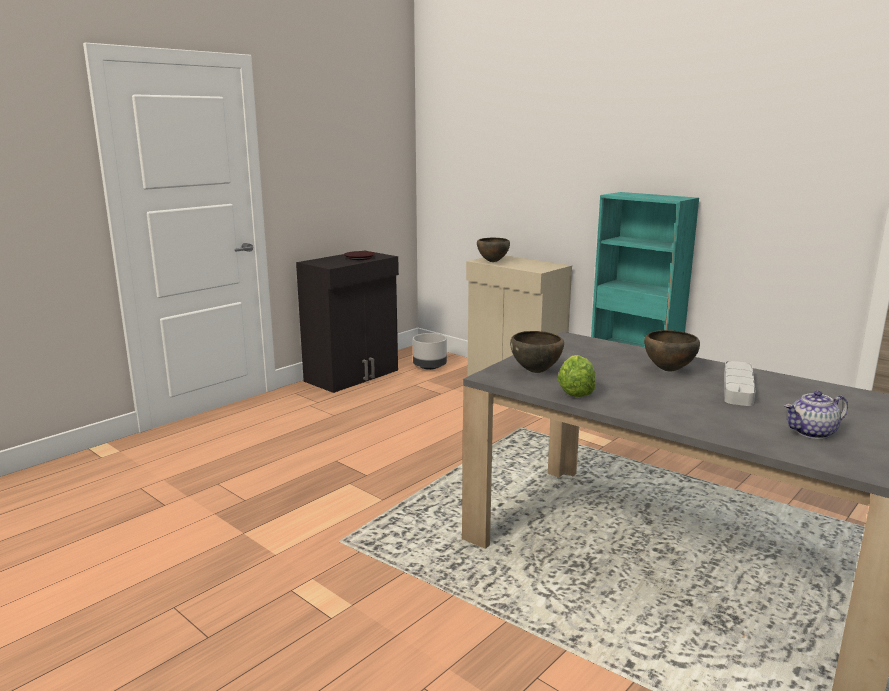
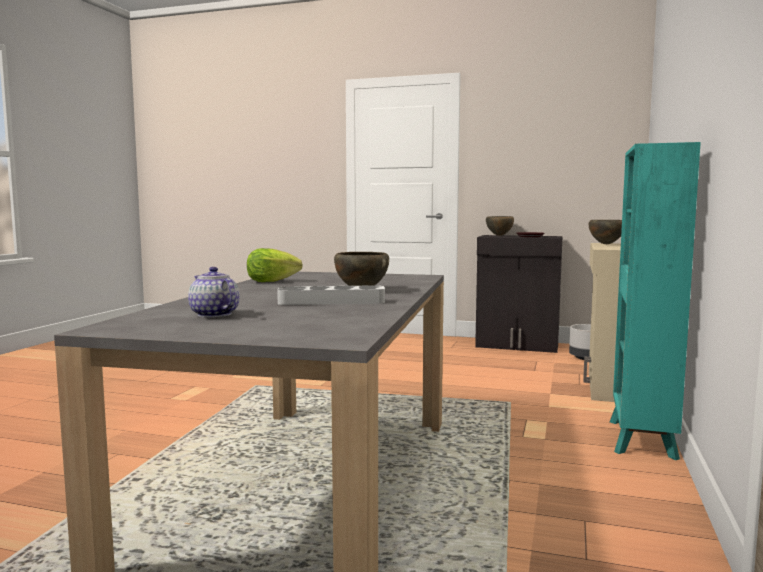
camera: 65 degrees right, 10 degrees down
(536, 371) = (312, 276): brown bowl -> brown bowl (499, 235)

